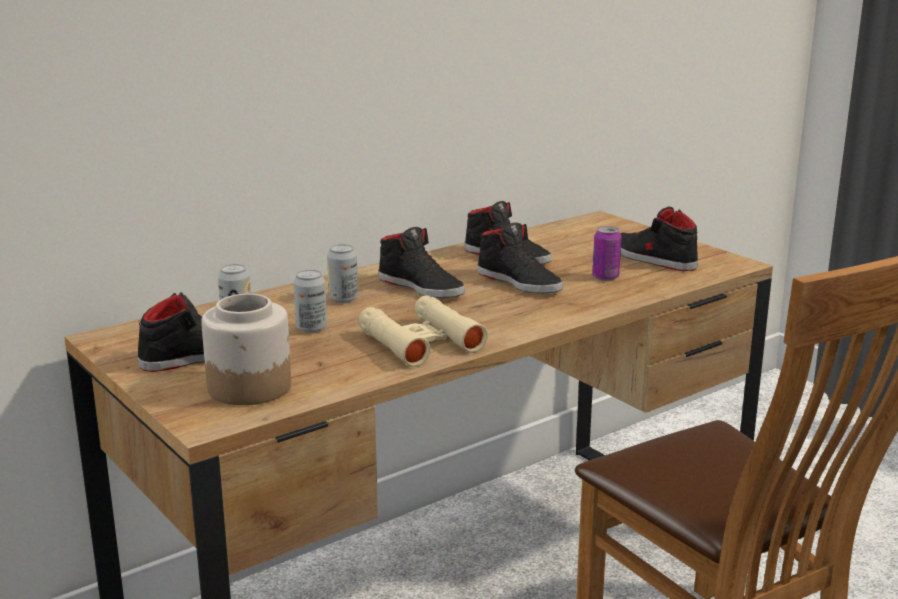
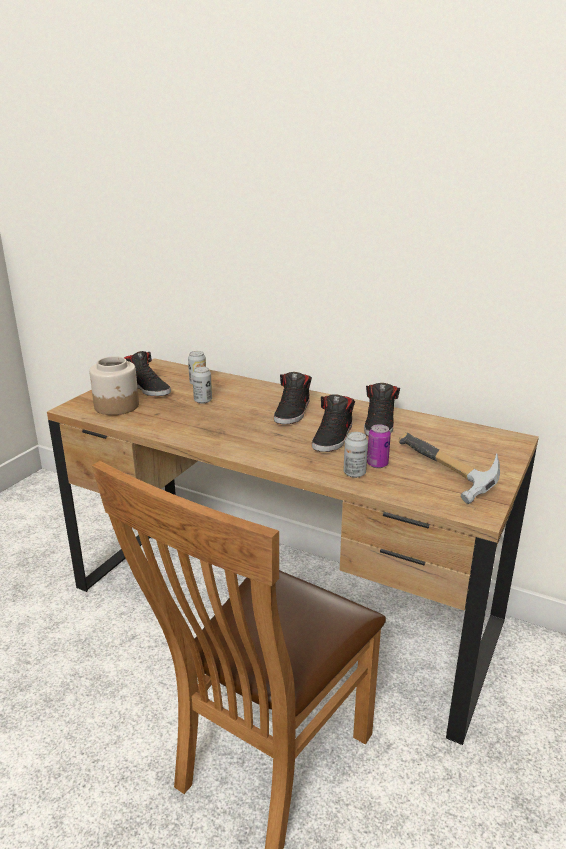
camera: 65 degrees right, 5 degrees up
(343, 299) = (253, 397): can -> can (354, 473)
(421, 342) = (204, 431): beige binoculars -> none
(651, 258) = (443, 475): black shoe -> hammer

